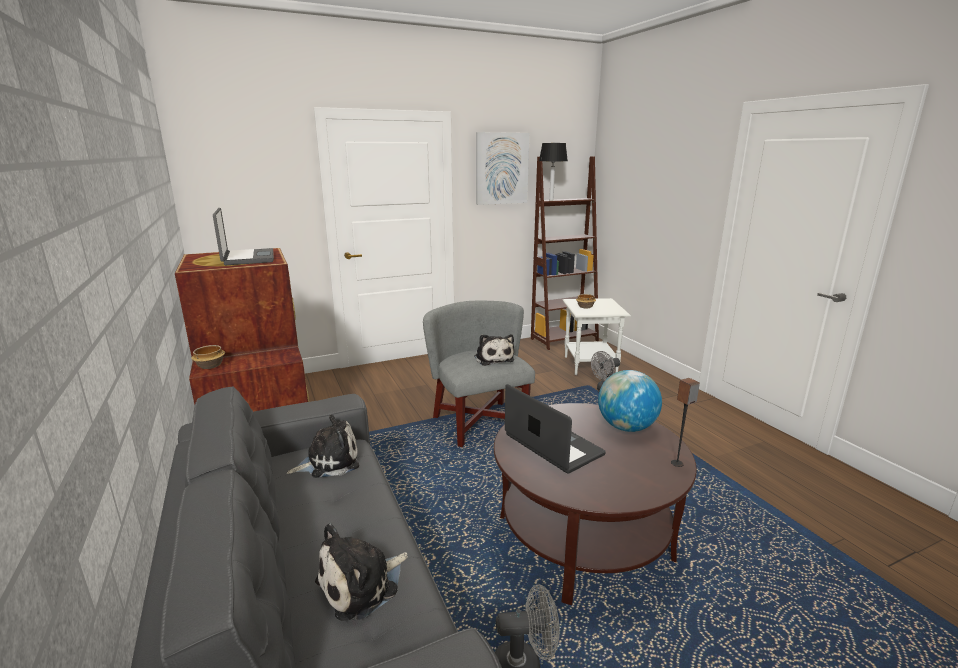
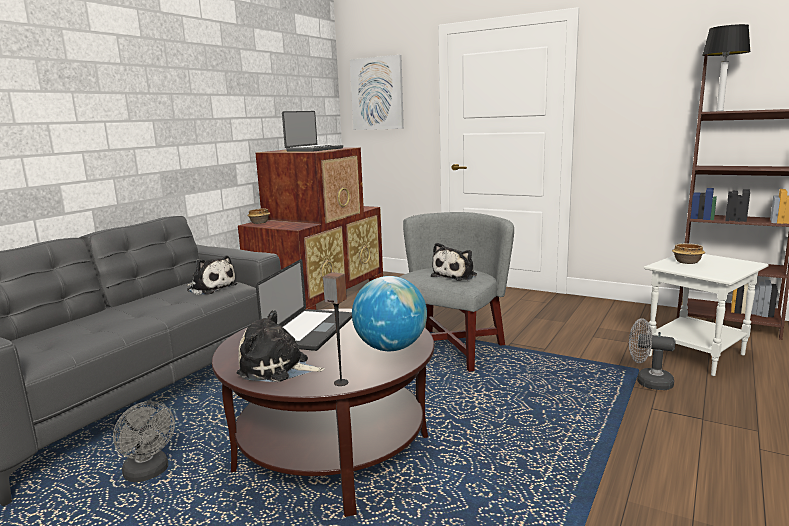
camera: 55 degrees right, 5 degrees down
(362, 584) = (84, 331): plush toy -> plush toy (277, 368)
(501, 168) = (647, 70): picture -> picture (377, 93)

